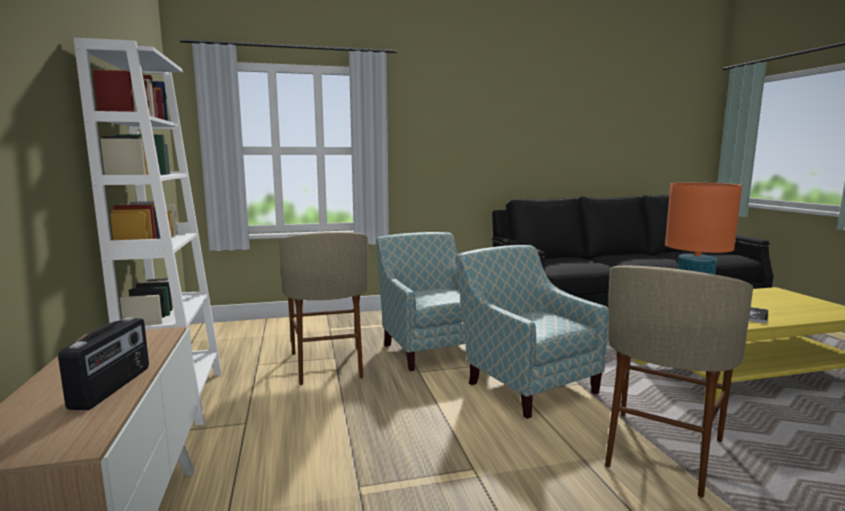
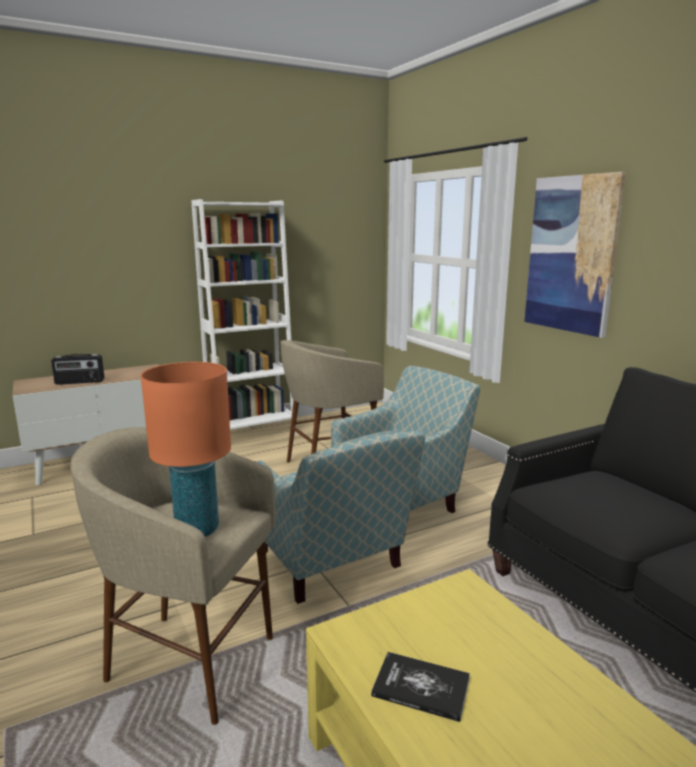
camera: 75 degrees right, 5 degrees up
(434, 138) = (572, 254): none -> picture
(525, 383) = (334, 566): armchair -> armchair turned 105 degrees clockwise

